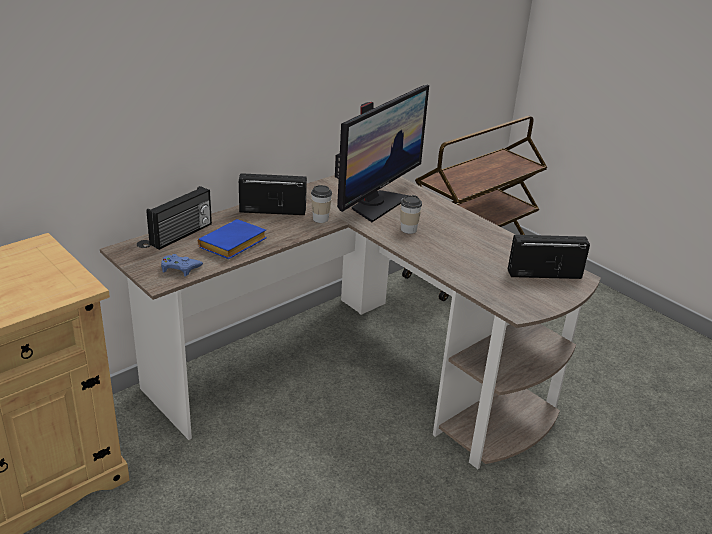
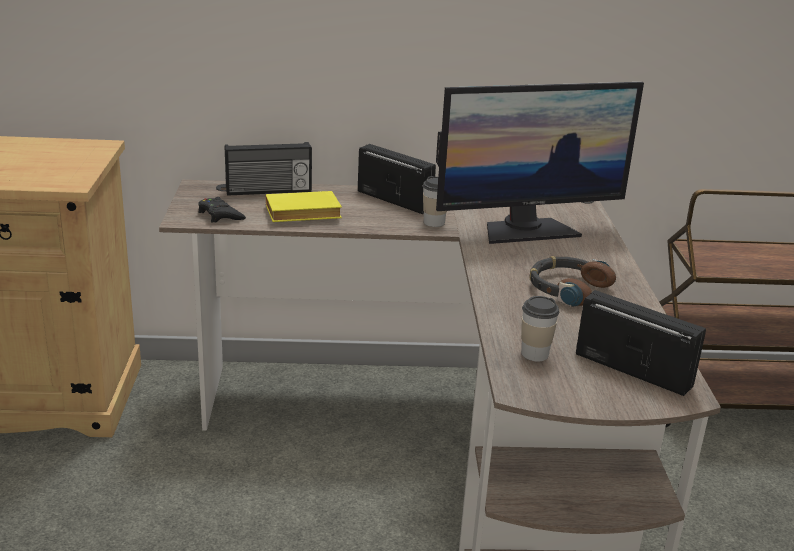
camera: 40 degrees right, 5 degrees down
(180, 268) = (220, 215): blue game controller -> black game controller
(232, 245) = (301, 215): blue book -> yellow book
(408, 229) = (522, 264): cup -> cup (534, 354)
(451, 236) = (567, 288): none -> headphones

